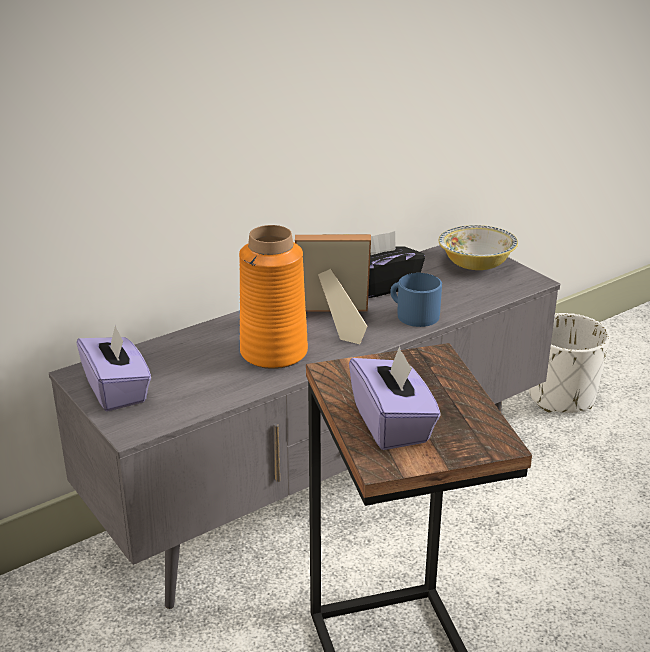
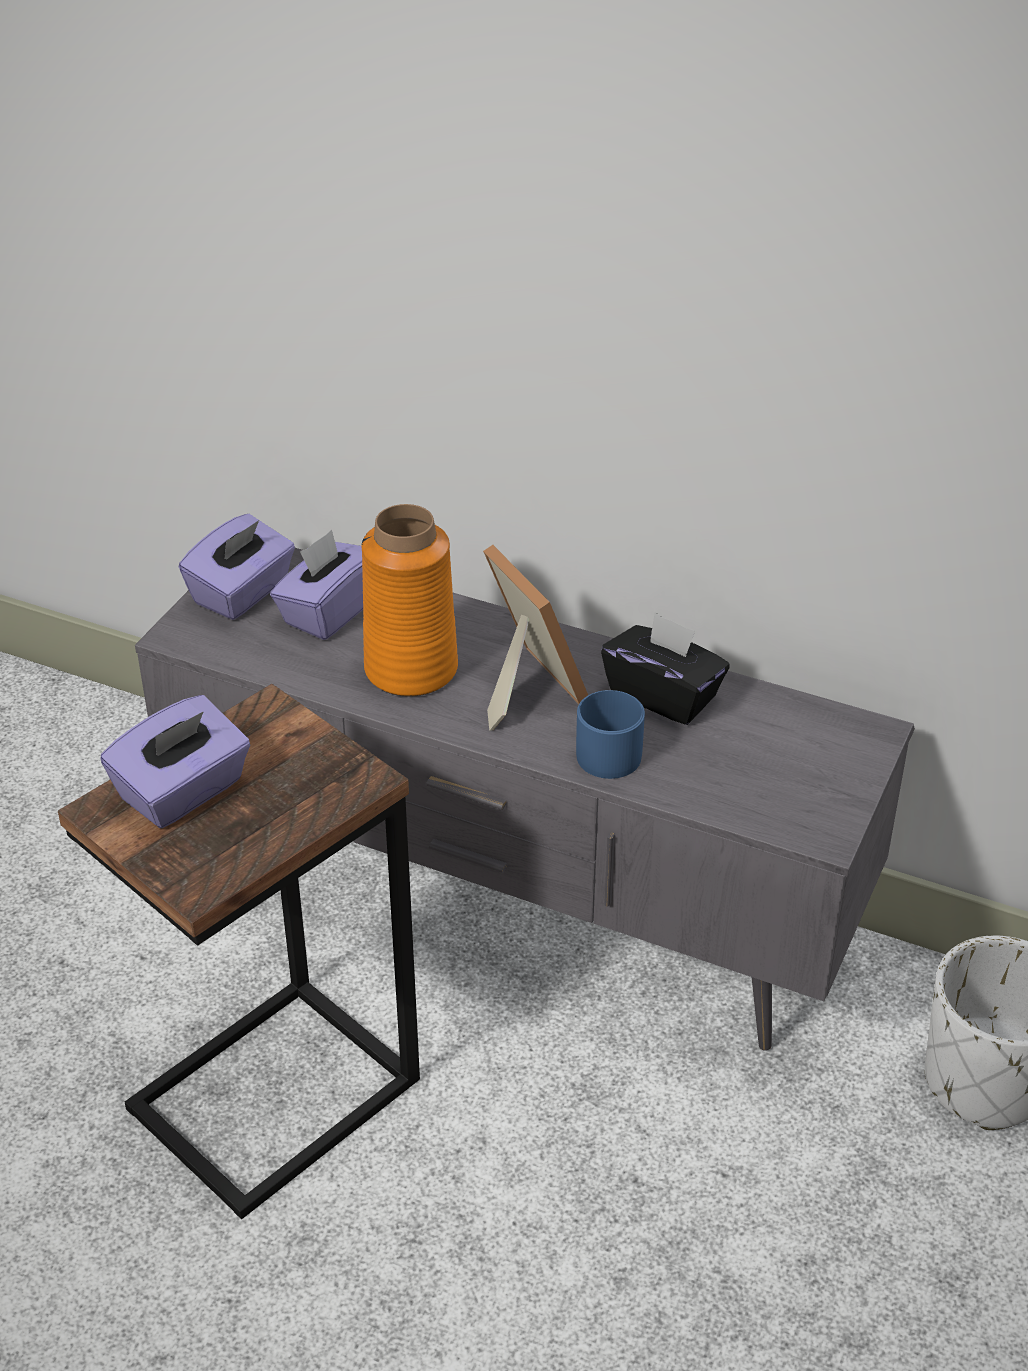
camera: 60 degrees right, 10 degrees up
(180, 364) = (329, 611): none -> purple tissue box
(476, 264) = (822, 761): bowl -> none

